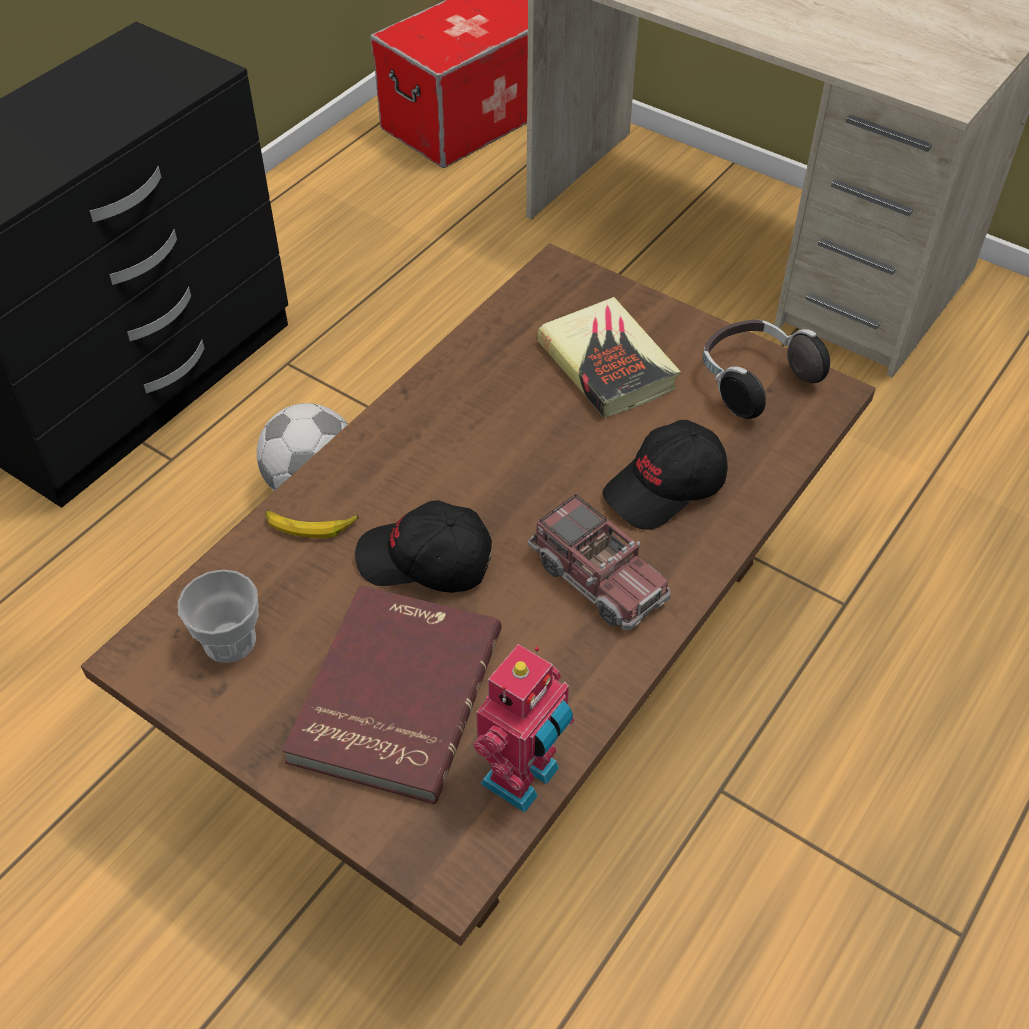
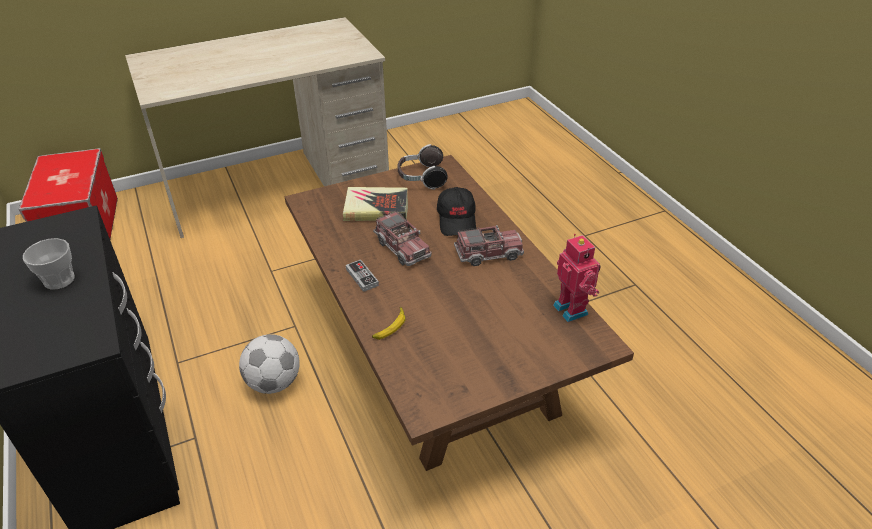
camera: 60 degrees left, 10 degrees down
(229, 641) = (438, 376): cup -> cup (59, 280)
(392, 694) = (506, 332): red book -> none
(409, 434) = (362, 277): none -> game controller
(425, 562) = (441, 298): black cap -> none
(523, 449) = (402, 248): none -> toy truck

